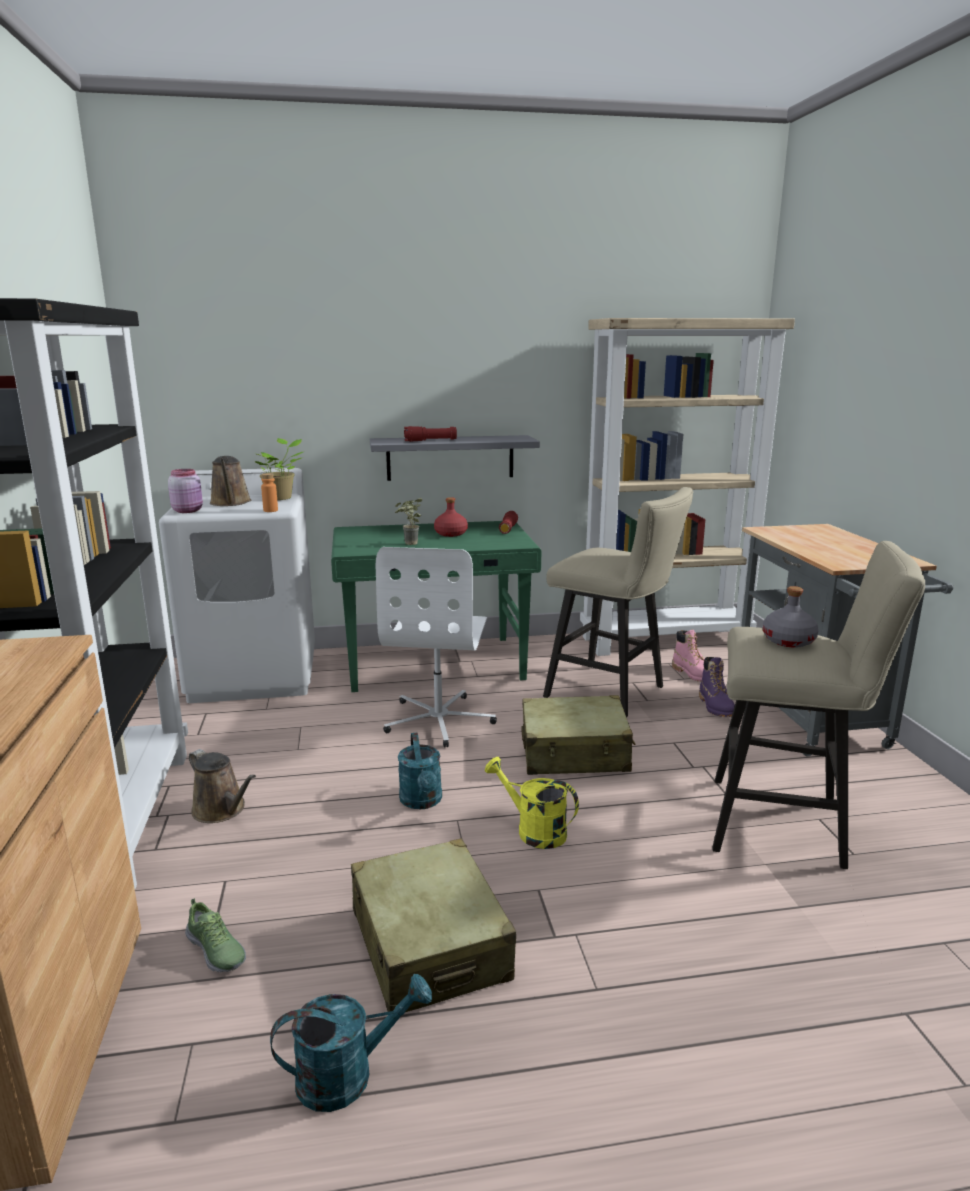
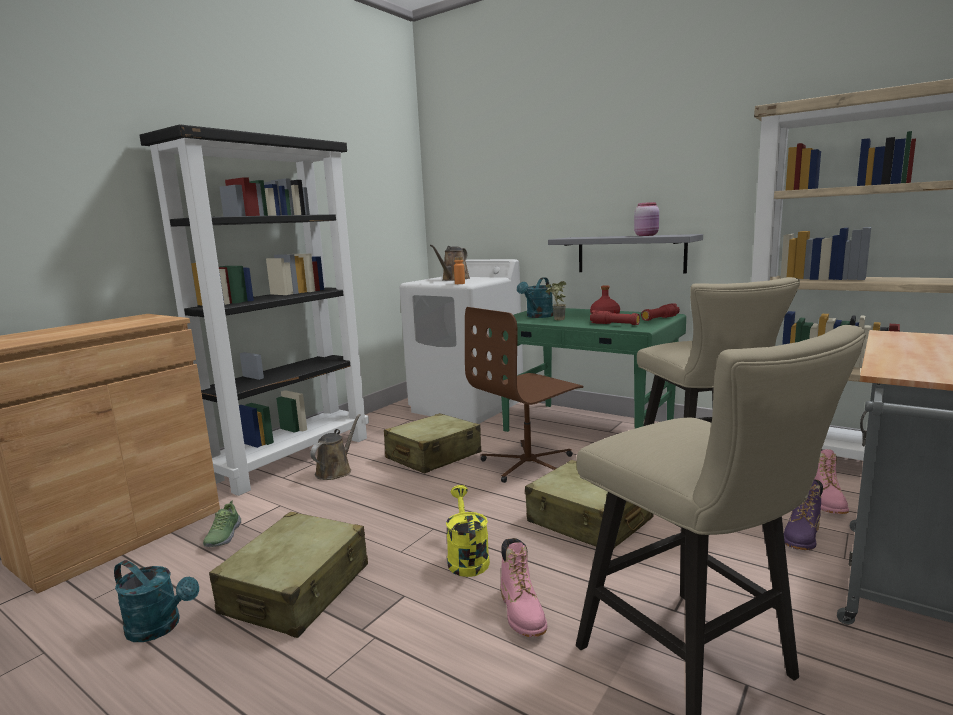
camera: 45 degrees right, 5 degrees down
(188, 511) = (421, 281): pink jar -> pink jar (647, 235)
(222, 810) = (336, 471): brown watering can -> brown watering can turned 150 degrees counterclockwise
(281, 498) = (489, 278): potted plant -> none
(320, 747) = (433, 456): none -> beige suitcase
(422, 802) = (433, 509): turquoise watering can -> turquoise watering can (537, 316)
(430, 441) = (599, 237): red flashlight -> red flashlight (614, 324)
(439, 720) = (529, 464): white office chair -> brown office chair
(645, 849) = (522, 613): none -> pink boot
(789, 641) = (686, 434): grey bottle -> none

